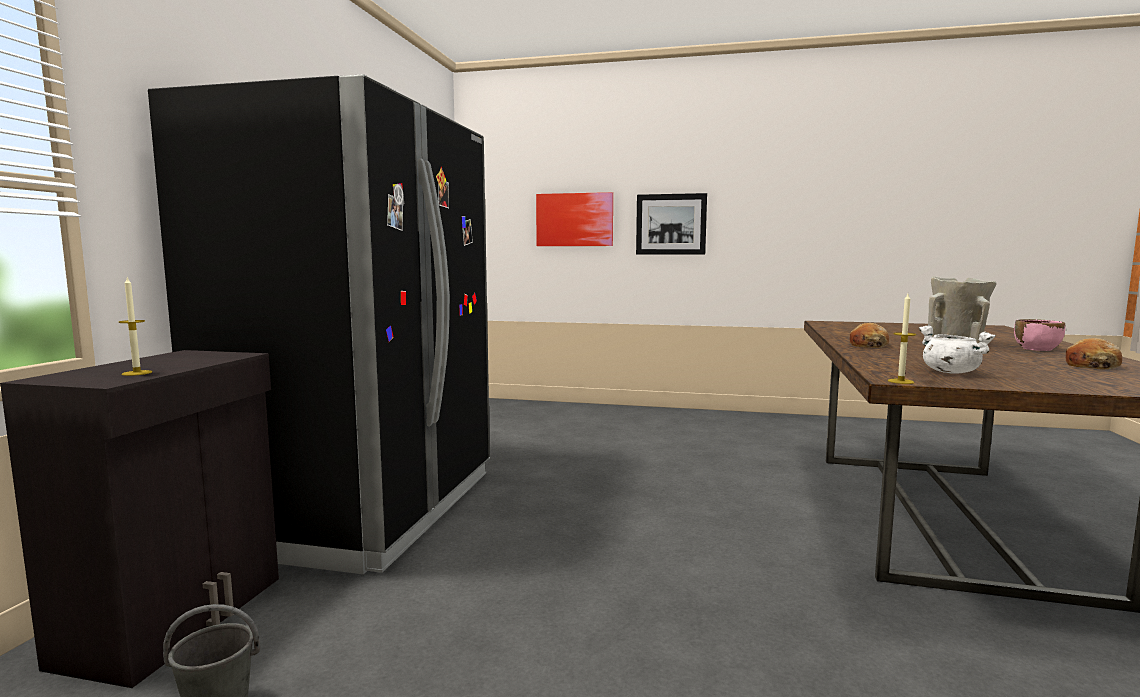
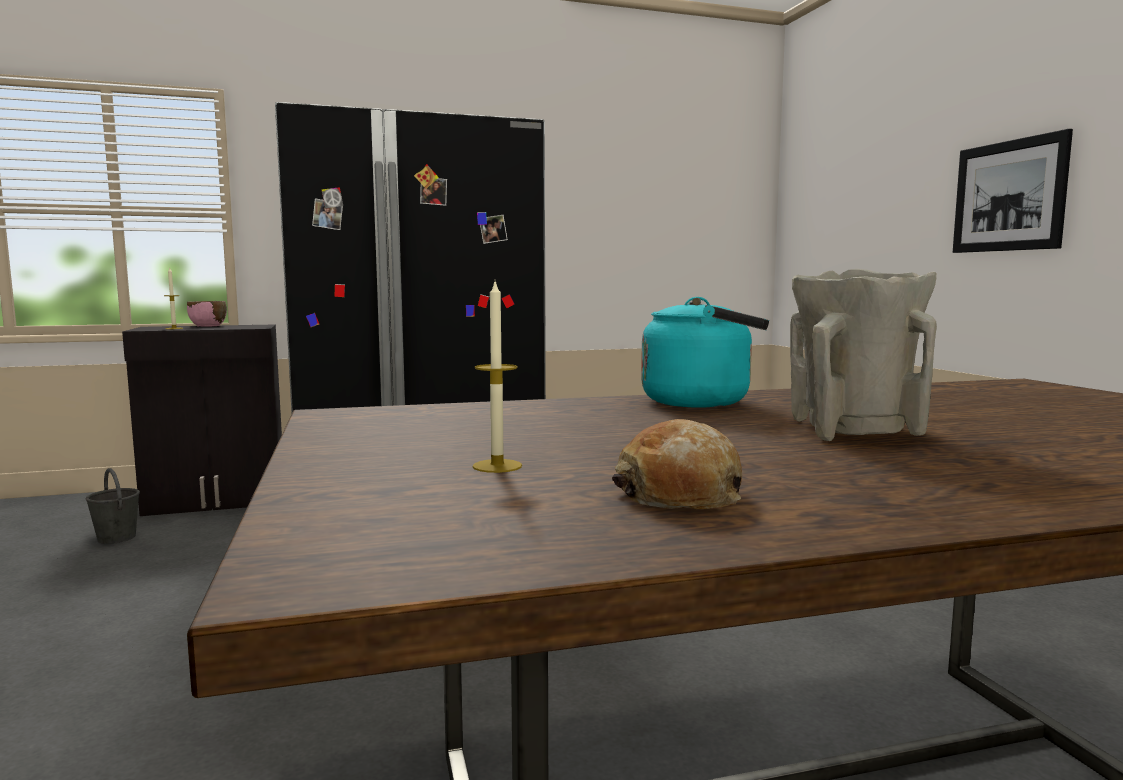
camera: 60 degrees right, 0 degrees up
(574, 220) = (884, 203): picture -> none
(867, 345) = (702, 402): bread -> turquoise kettle
(901, 381) = (317, 415): candle -> candle (497, 466)
(949, 372) = (431, 428): white cooking pot -> none
(1037, 349) = (944, 472): pink bowl -> pink bowl (208, 326)

